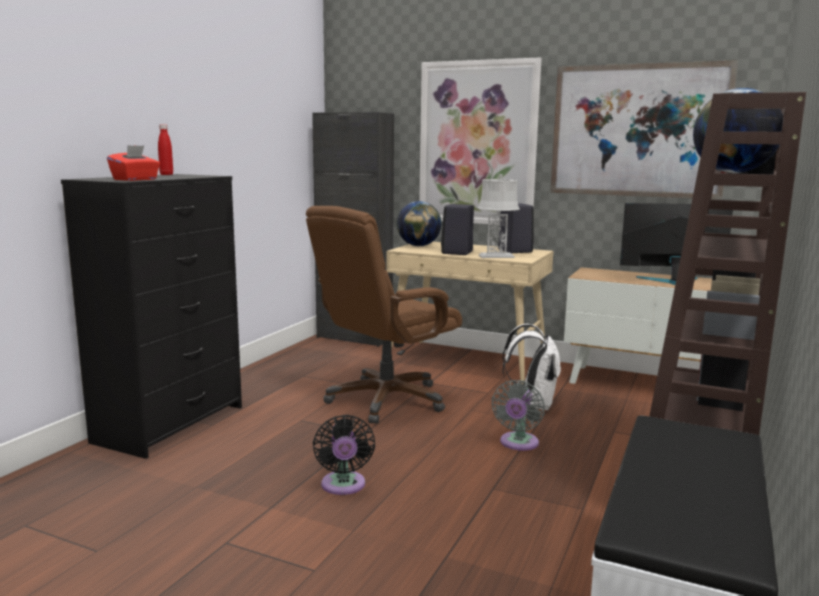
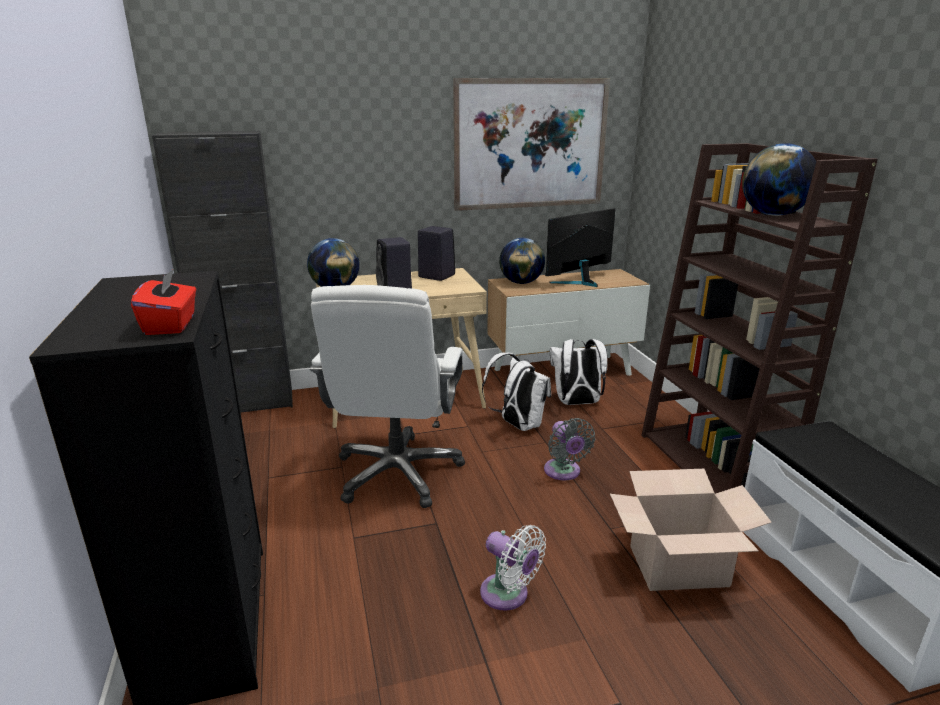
camera: 40 degrees left, 10 degrees up
(166, 174) = (113, 287): red bottle -> none
(343, 486) = (508, 595): black fan -> white fan
(385, 400) = (397, 473): brown office chair -> white office chair
(477, 143) = (371, 163): picture -> none
(496, 256) = (440, 289): grey table lamp -> none
(510, 533) = (678, 565): none -> cardboard box
(606, 273) = (521, 283): none -> globe
(621, 408) = (576, 403): none -> white backpack

